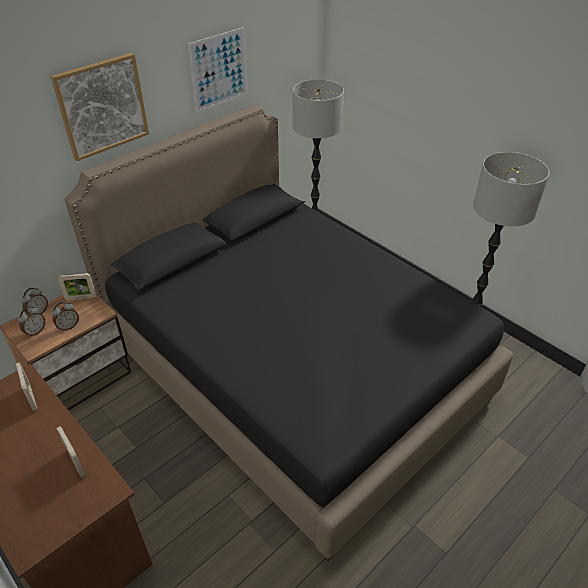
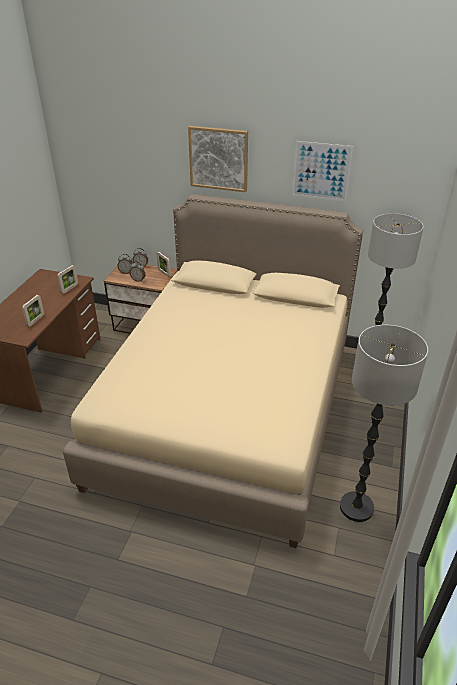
camera: 60 degrees right, 5 degrees down
(293, 369) = (228, 410): black bed -> beige bed

